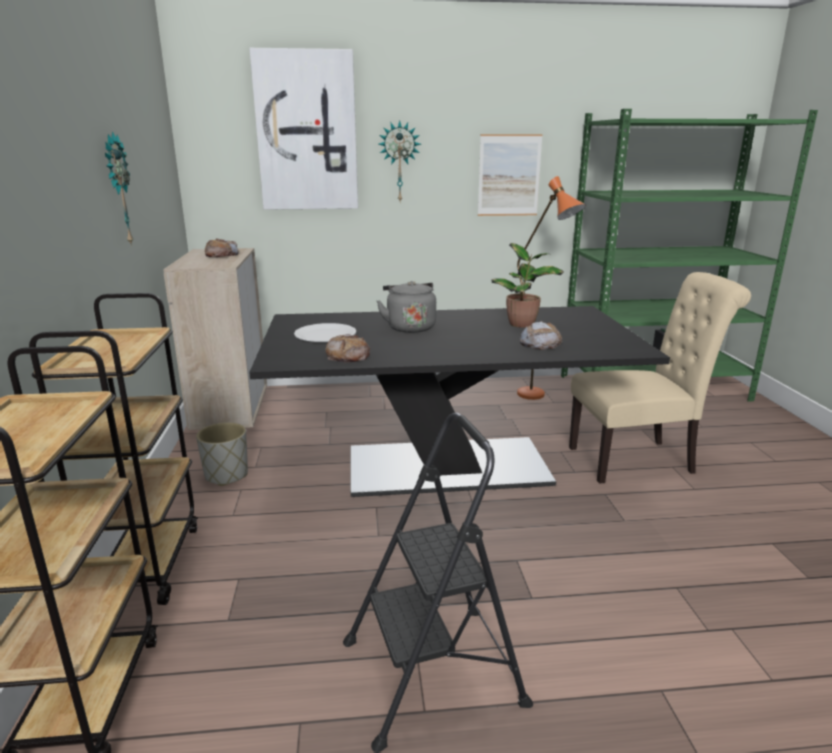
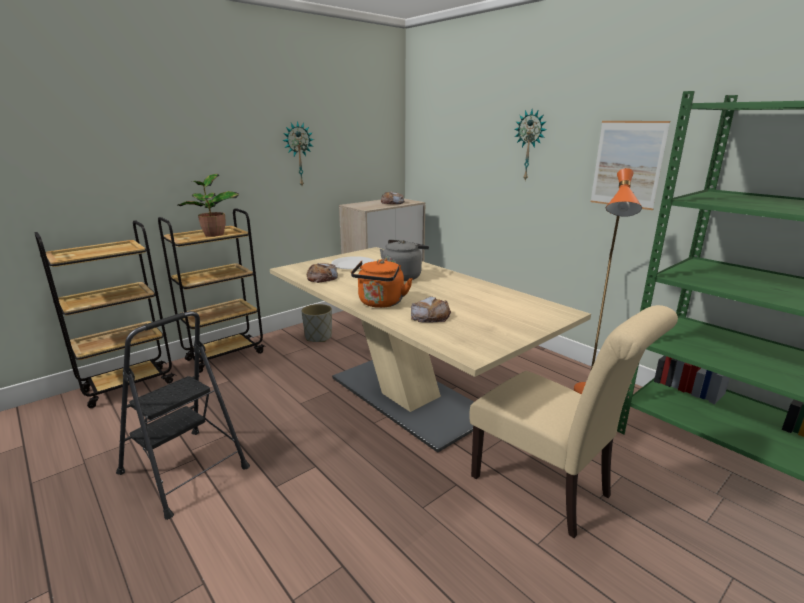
camera: 55 degrees right, 0 degrees up
(306, 132) = (471, 119): picture -> none
(447, 467) = (408, 397): black dining table -> beige dining table
(479, 351) = (380, 303): none -> orange kettle
(523, 324) = (472, 302): potted plant -> potted plant (213, 235)

